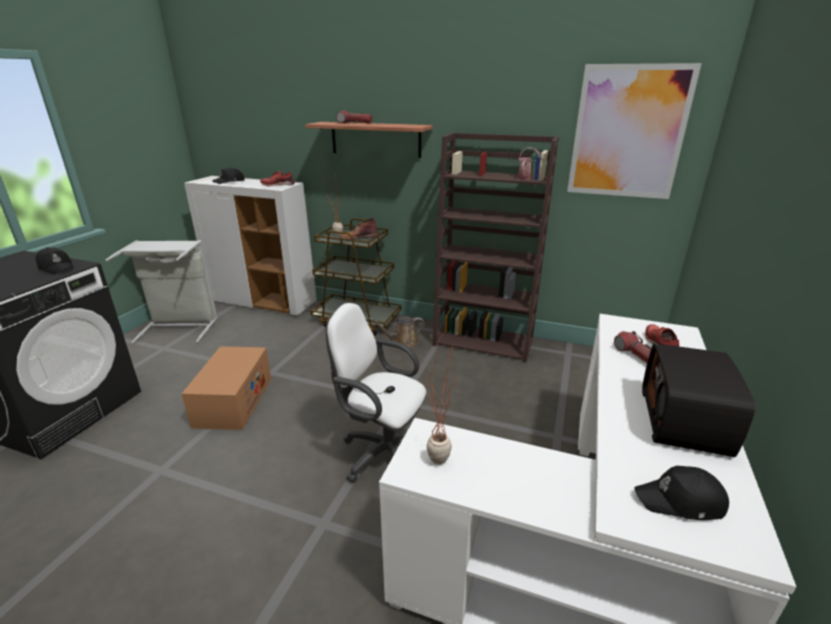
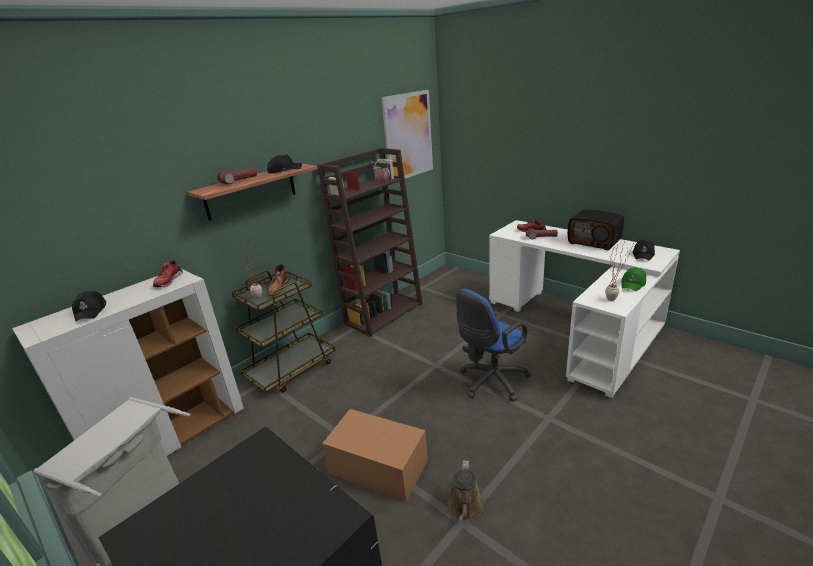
camera: 65 degrees left, 0 degrees up
(56, 267) = (250, 465): black cap -> black cap (284, 170)
(382, 454) = (490, 382): white office chair -> blue office chair
(403, 343) = (355, 350): brown watering can -> brown watering can (465, 508)
(528, 494) = (633, 284): none -> green cap

